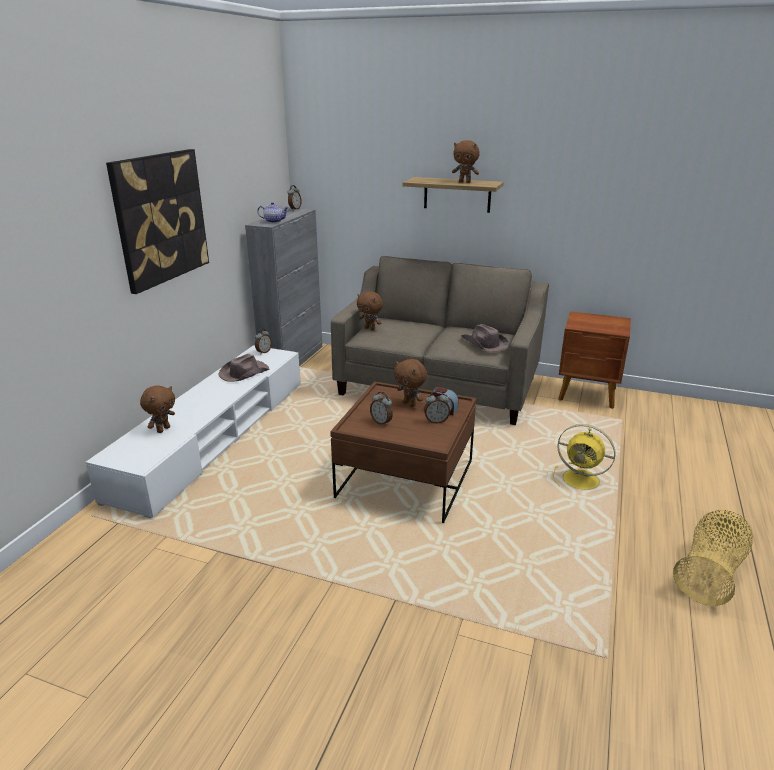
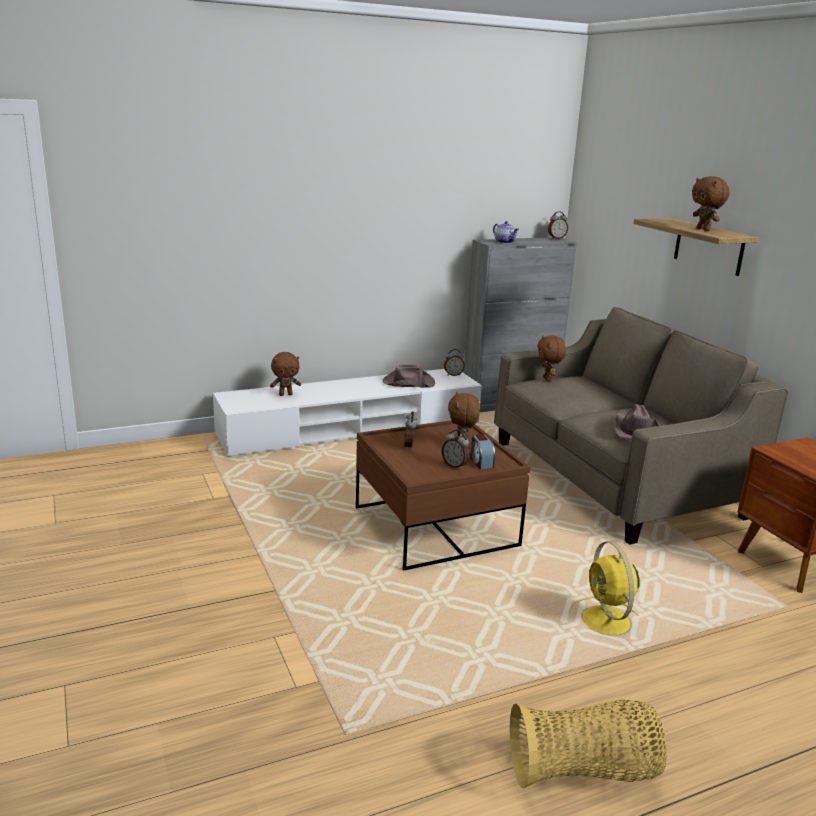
camera: 45 degrees right, 5 degrees down
(160, 218) = (356, 210): picture -> none

